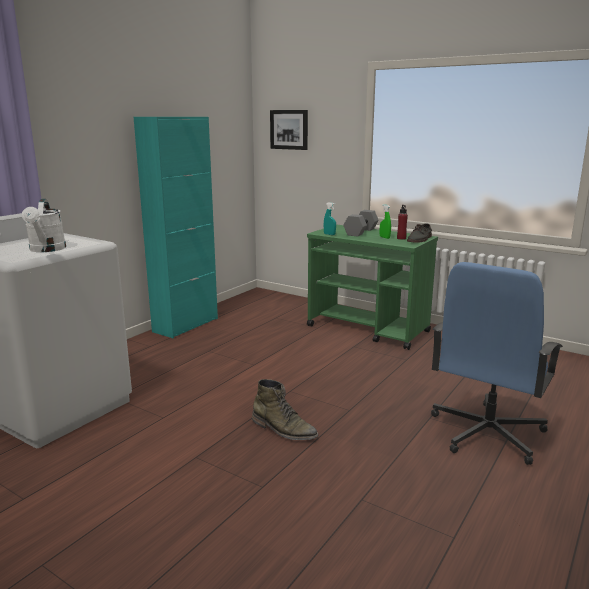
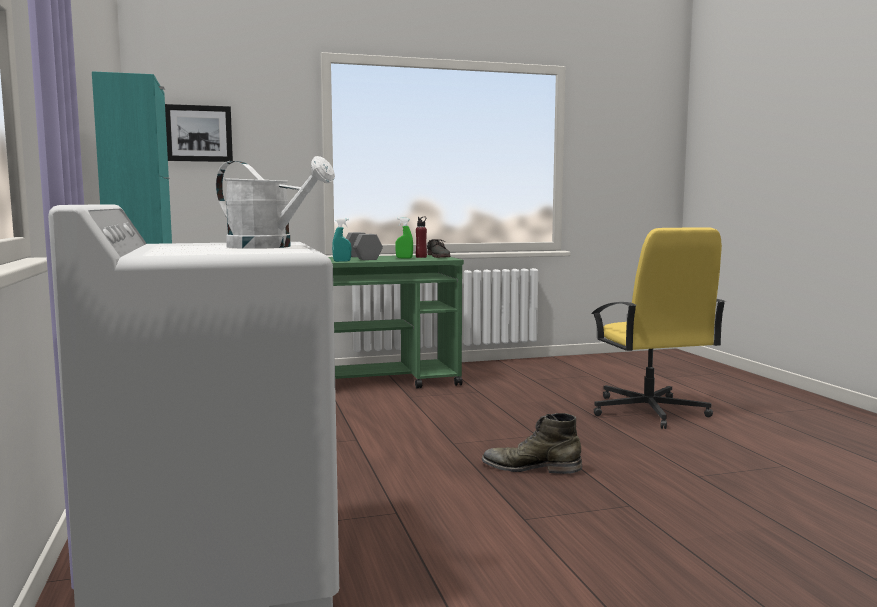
camera: 50 degrees left, 10 degrees down
(284, 429) = (531, 467): green boot -> green boot turned 150 degrees counterclockwise
(486, 433) = (648, 412): blue office chair -> yellow office chair

